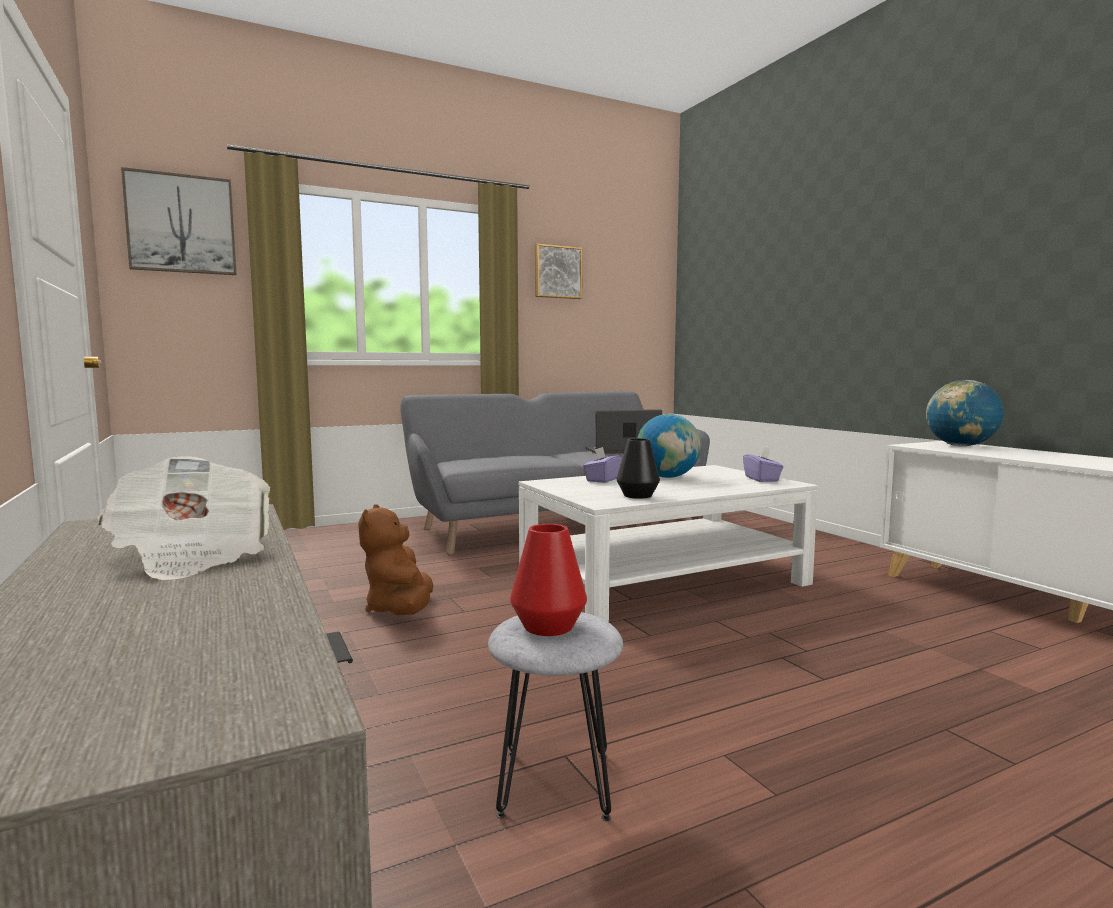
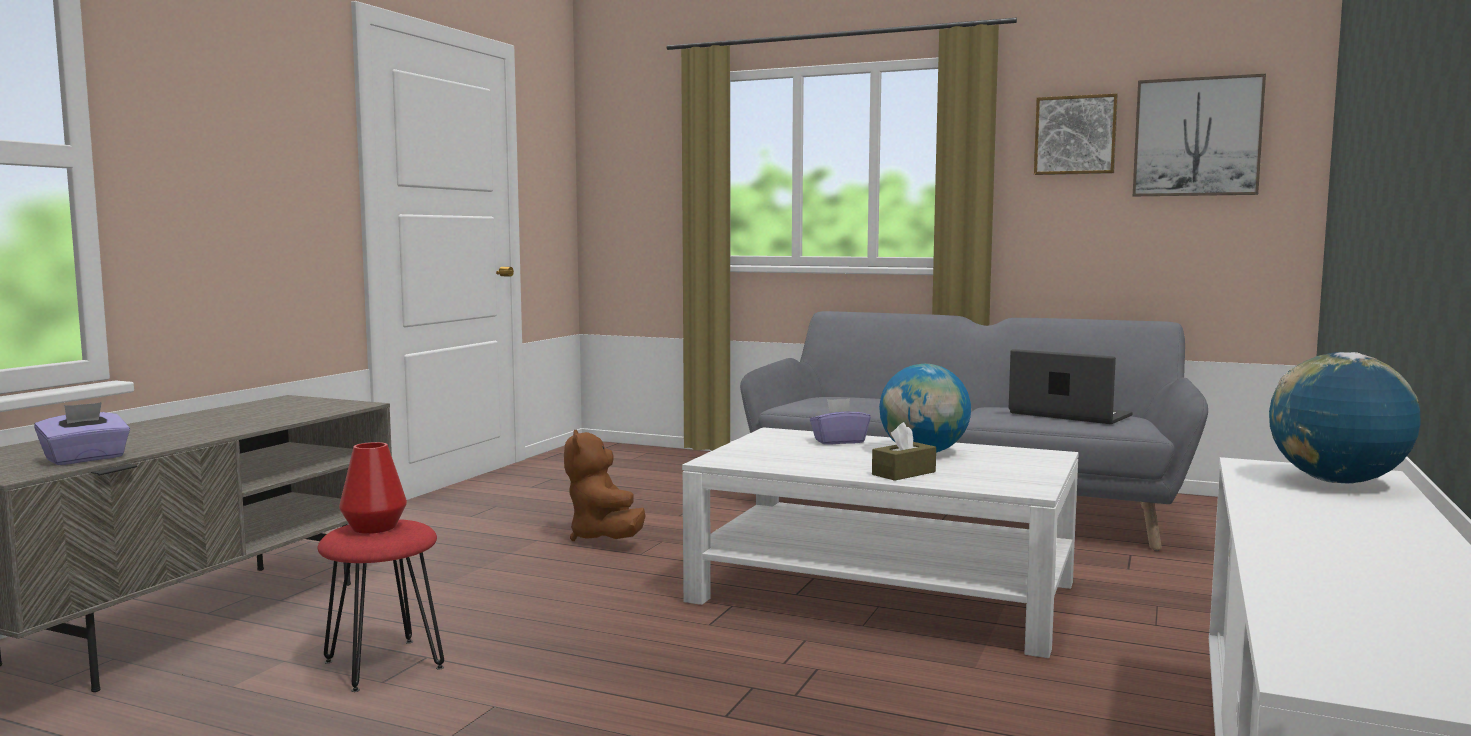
camera: 50 degrees right, 0 degrees up
(181, 224) = (636, 130): picture -> picture (1197, 137)
(192, 556) = (233, 422): newspaper -> none
(400, 610) = (604, 538): brown plush toy -> brown plush toy turned 60 degrees counterclockwise
(554, 783) = (383, 664): grey stool -> red stool
(637, 496) = (781, 462): black vase -> none
(714, 488) = (903, 473): none -> brown tissue box
(762, 479) = (1022, 478): purple tissue box -> purple tissue box (85, 459)

